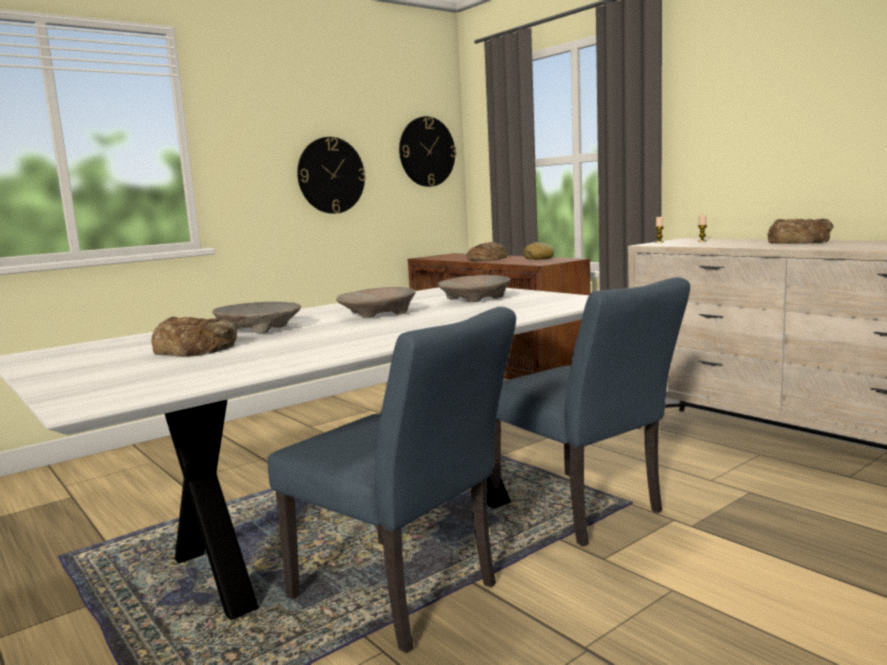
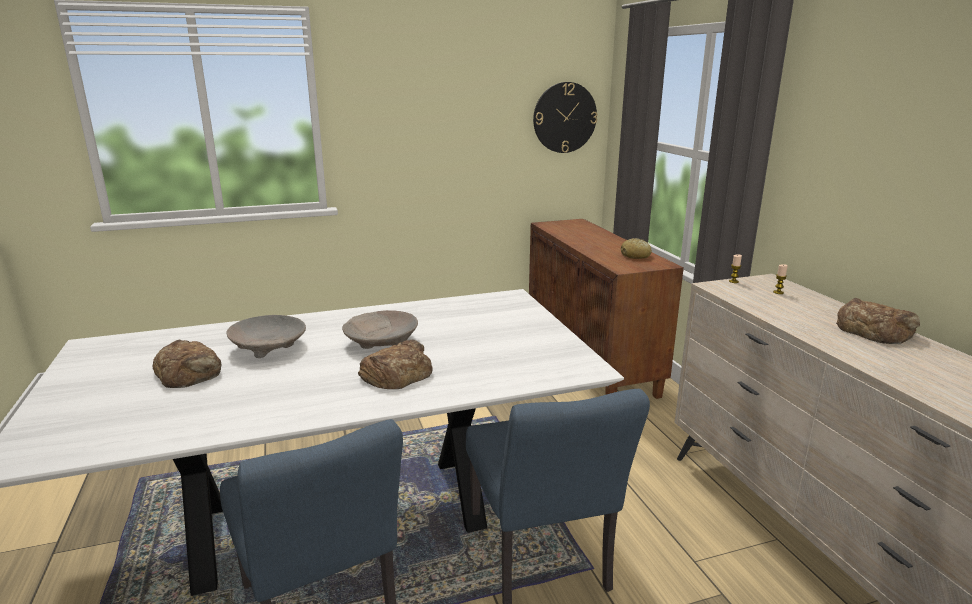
camera: 20 degrees right, 10 degrees up
(331, 175) = (457, 142): wall clock -> none
(476, 299) = (491, 332): beige bowl -> none
(487, 259) = (592, 242): bread -> bread (397, 373)

